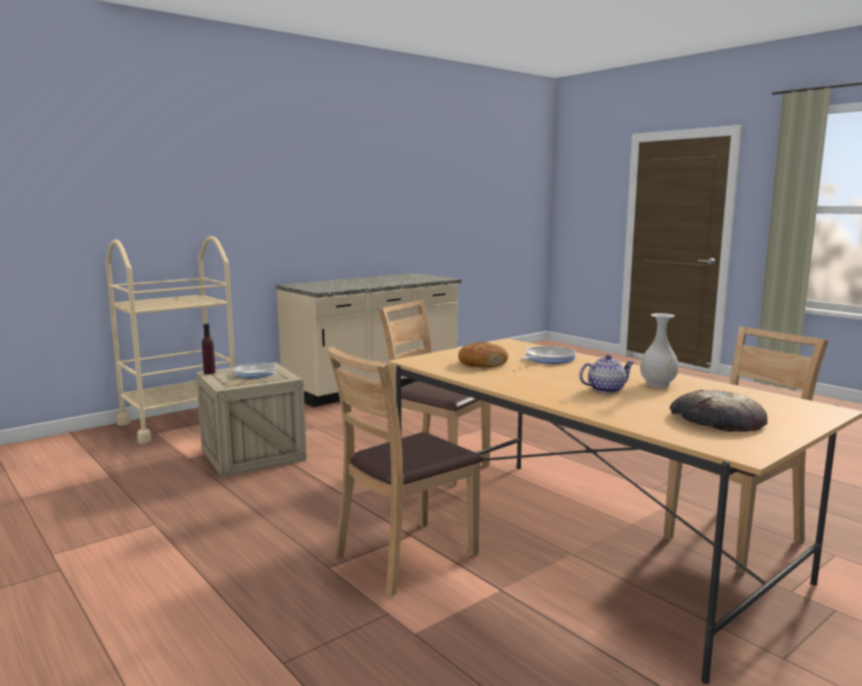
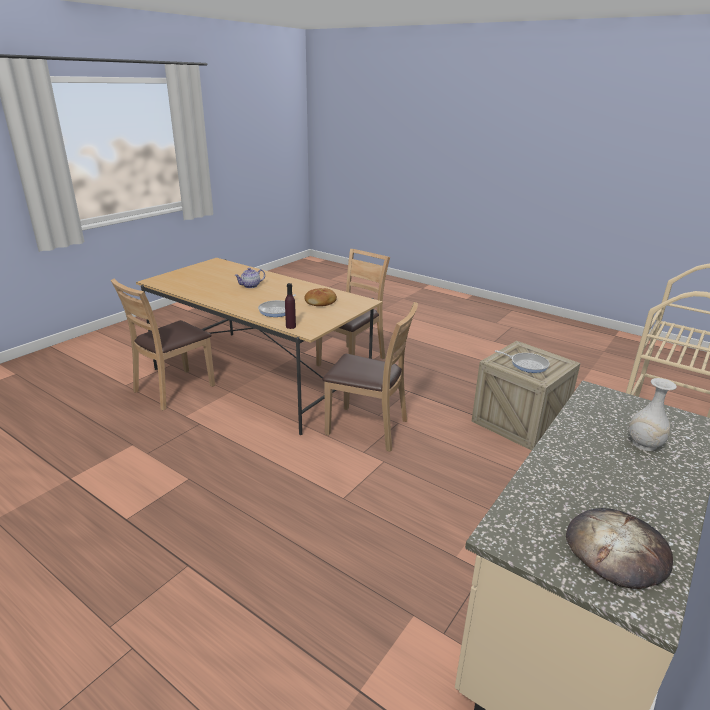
camera: 165 degrees right, 15 degrees up
(209, 373) = (566, 362): purple bottle -> purple bottle (290, 326)
(658, 384) = (220, 291): white vase -> white vase (644, 444)
(716, 419) = (211, 273): bread -> bread (617, 550)

